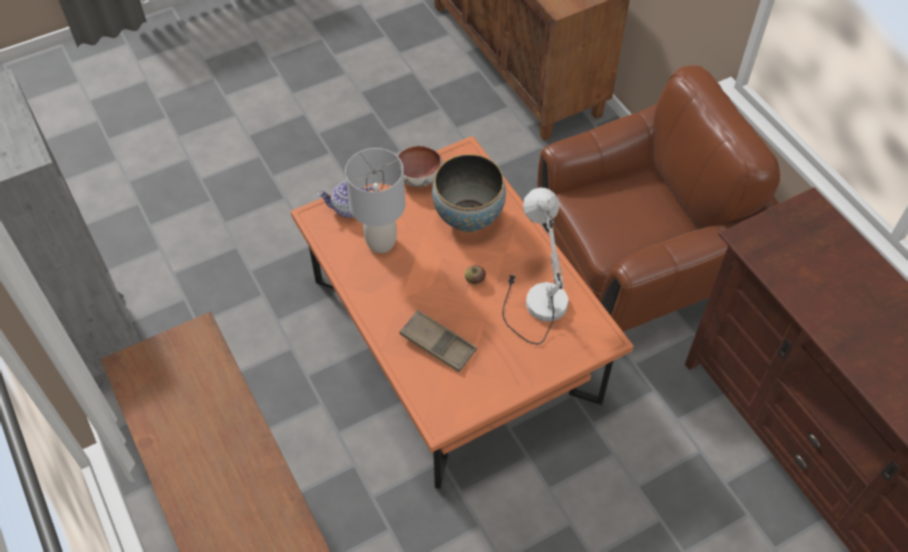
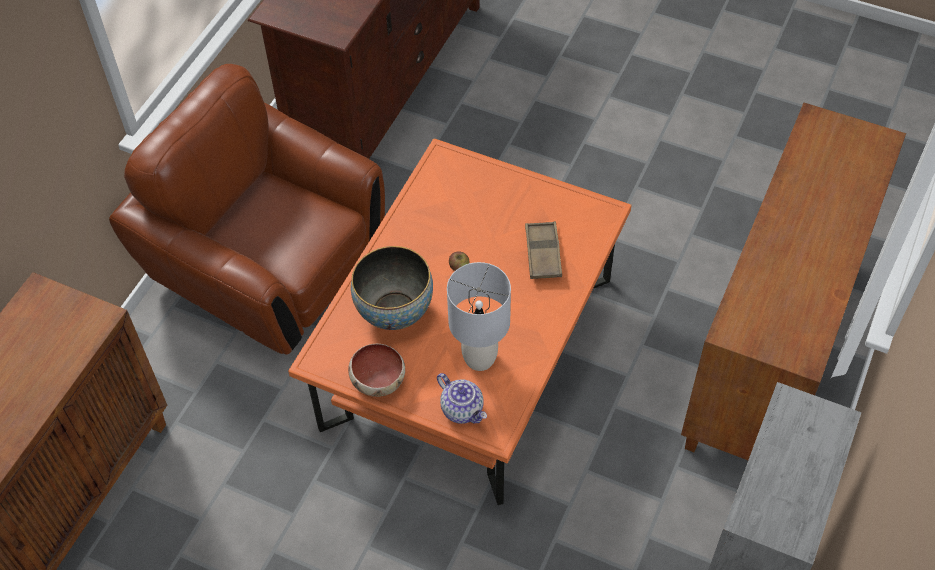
camera: 125 degrees left, 0 degrees up
(533, 299) = (445, 218): white table lamp -> none

